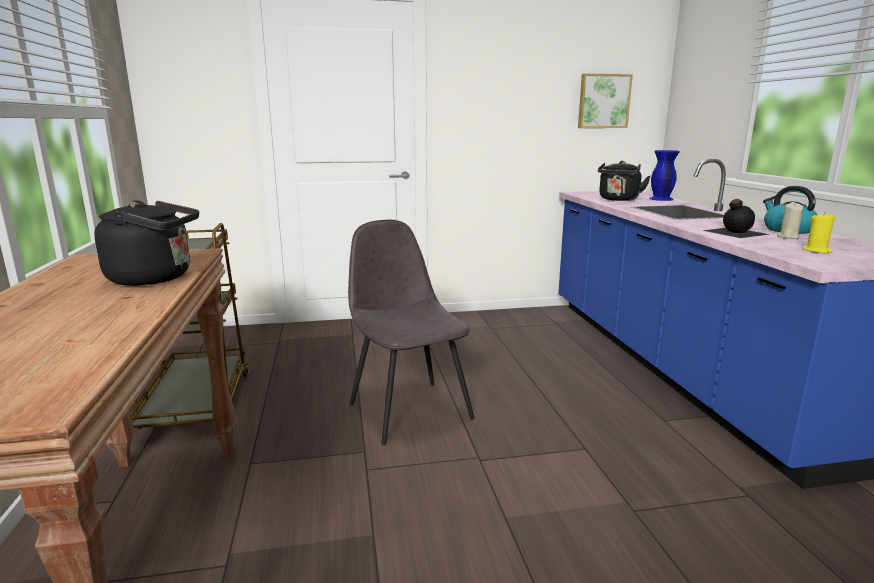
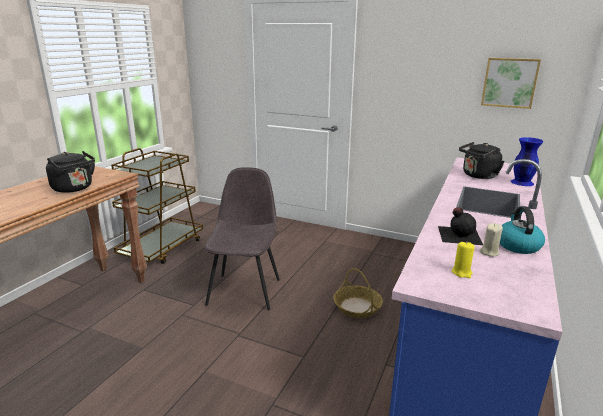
camera: 35 degrees right, 5 degrees up
(559, 381) = (357, 307): none -> basket

